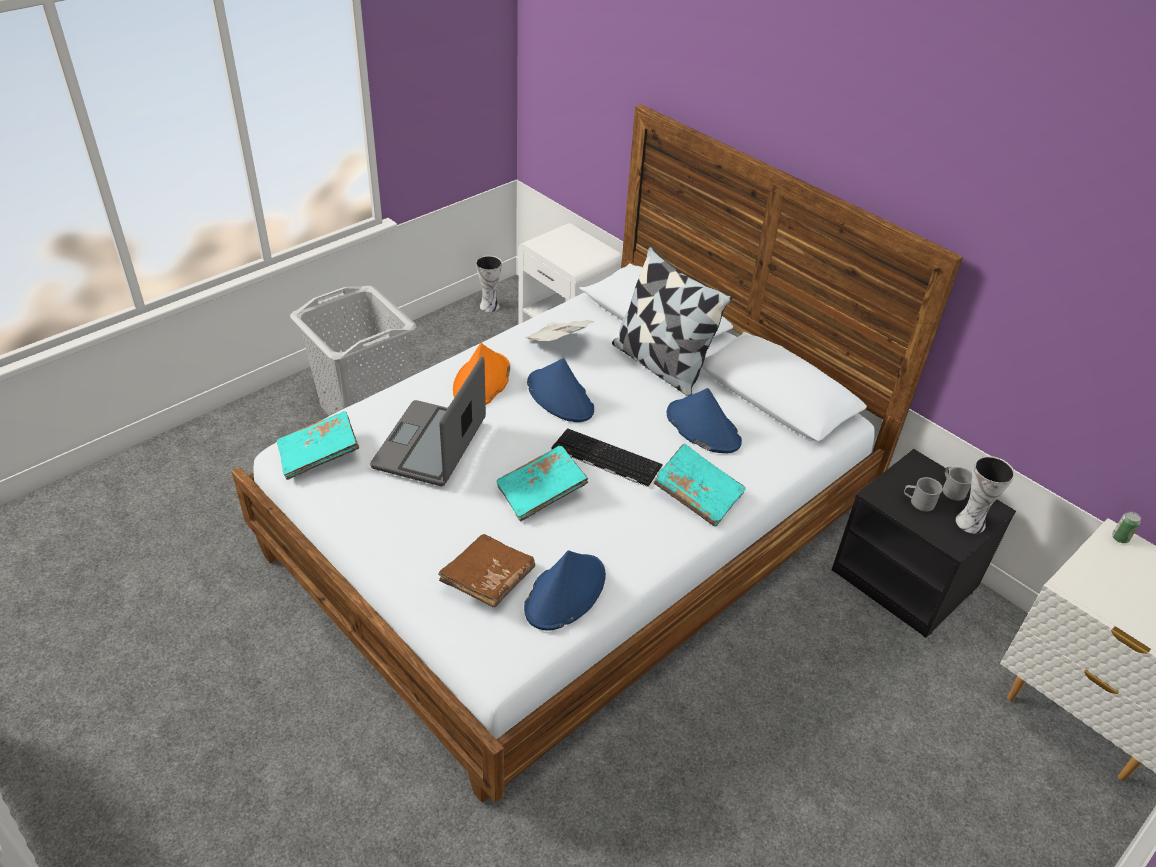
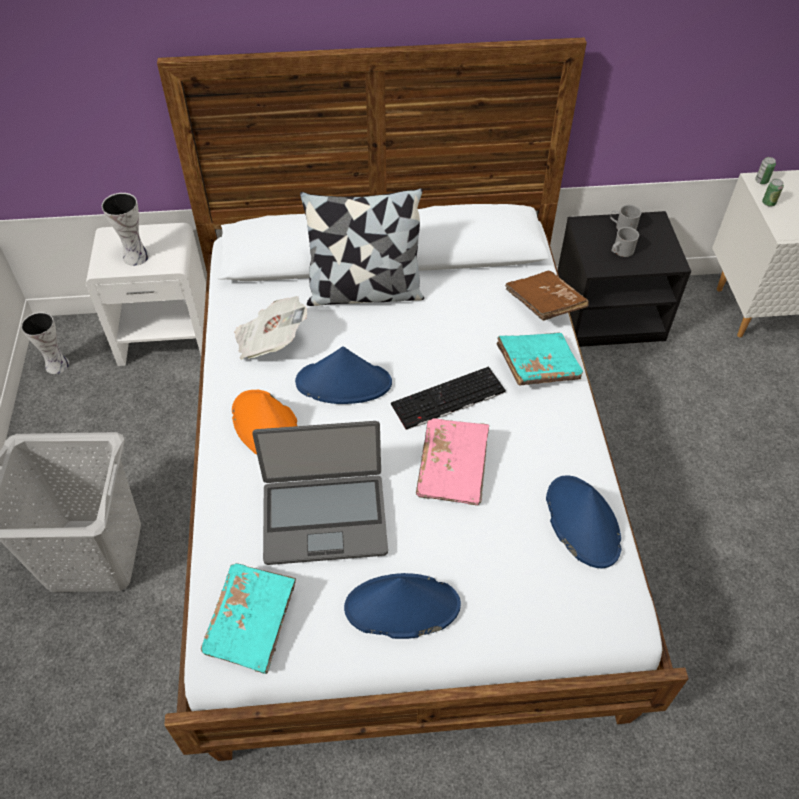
camera: 50 degrees left, 10 degrees up
(431, 445) = (324, 517): laptop -> laptop turned 60 degrees counterclockwise
(488, 580) = (529, 571): brown book -> brown book (544, 304)
(541, 493) = (453, 469): turquoise book -> pink book
(702, 427) = (464, 315): blue hat -> blue hat (401, 607)
(970, 522) = (659, 239): vase -> vase (135, 255)
(1094, 555) = (768, 203): none -> can

